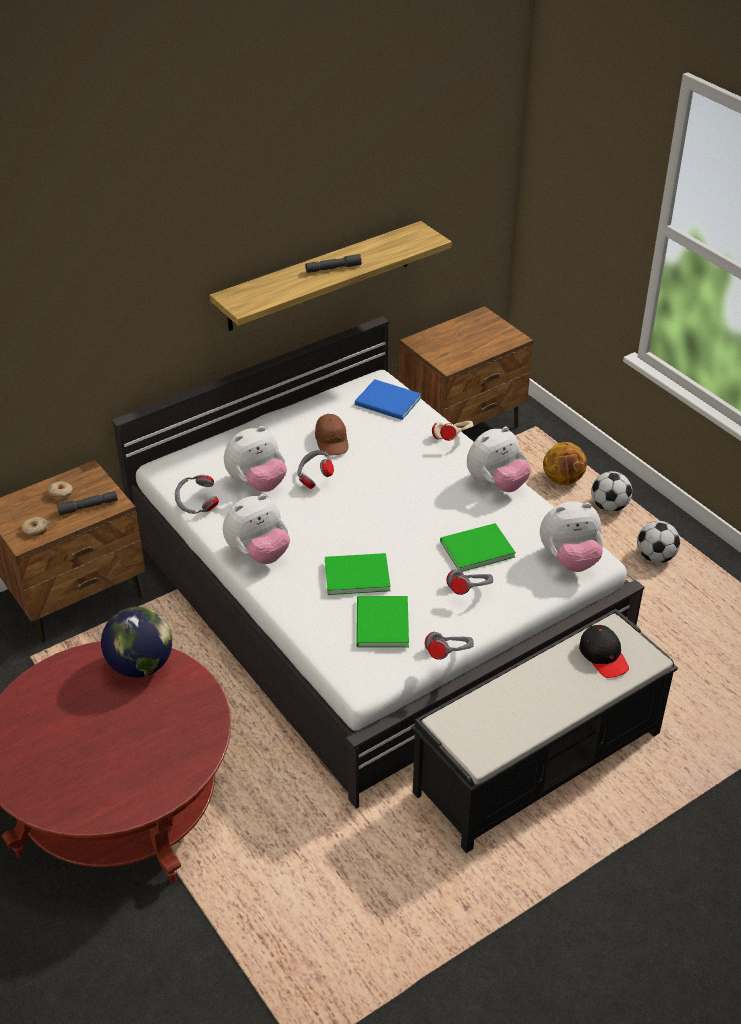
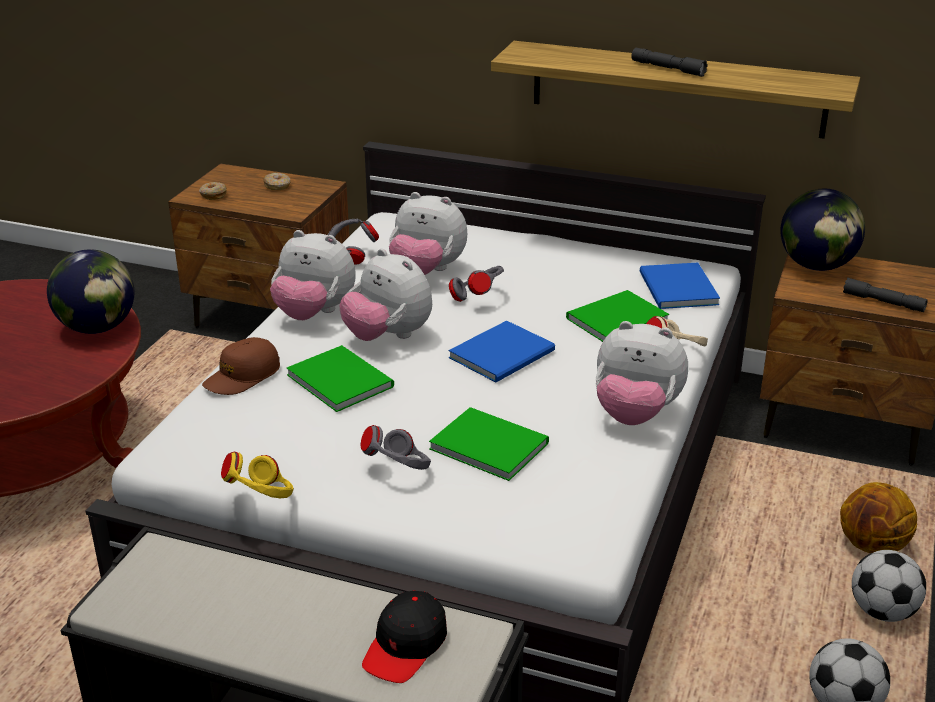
camera: 55 degrees right, 10 degrees down
(88, 507) = (273, 203): grey flashlight -> grey flashlight (883, 302)
(332, 440) = (558, 283): brown cap -> brown cap (242, 376)
(380, 625) = (269, 427): green book -> green book (613, 319)
(392, 499) = (505, 354): none -> blue book
(430, 344) = (816, 266): none -> globe
(449, 655) = (262, 498): grey headphones -> yellow headphones
(569, 560) = (558, 529): plush toy -> plush toy (388, 336)

